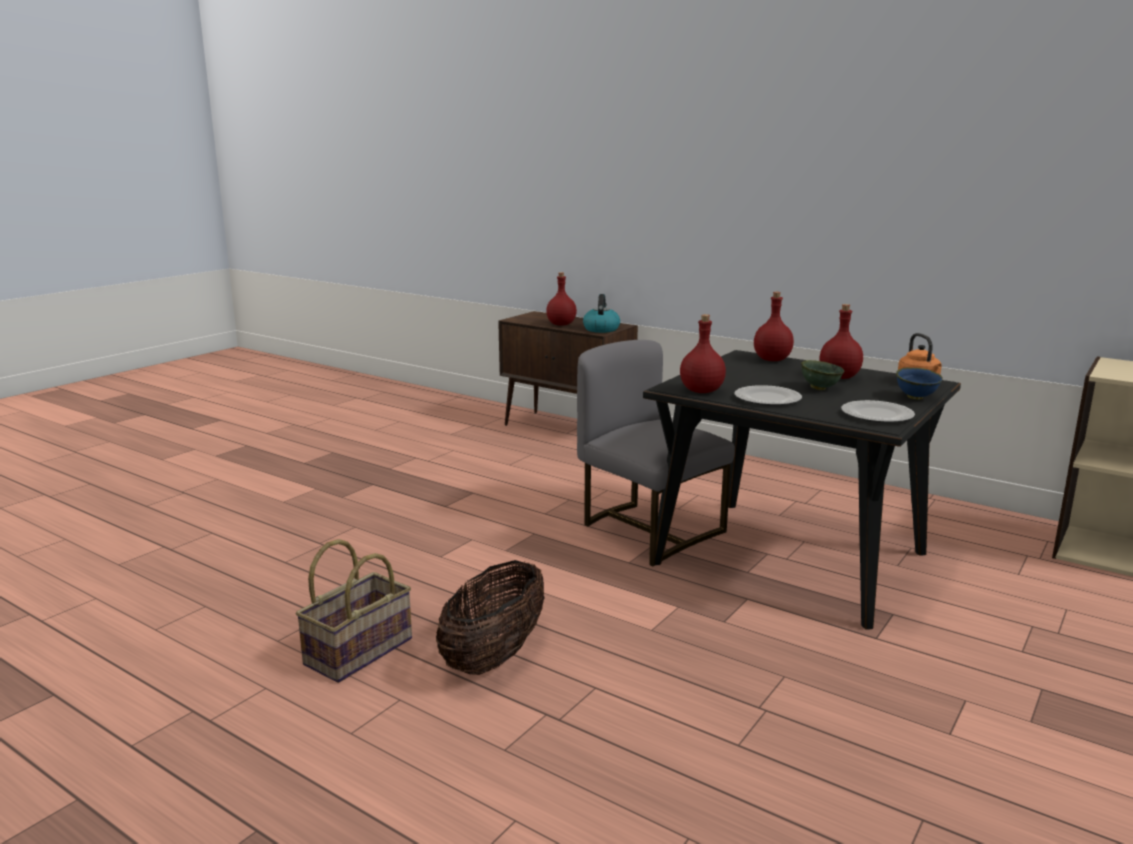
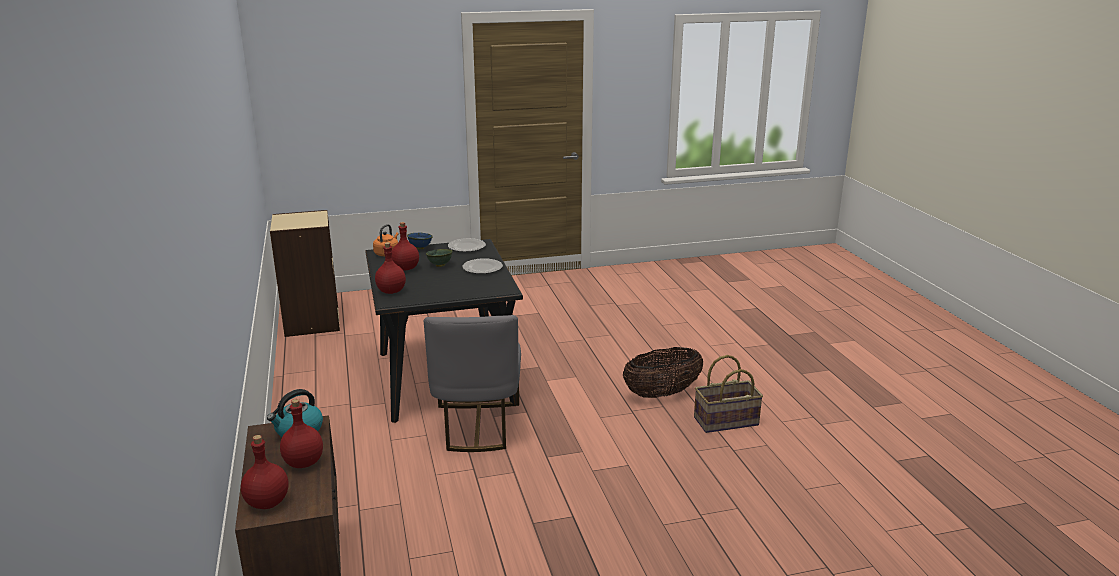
camera: 140 degrees left, 5 degrees up
(701, 391) = (498, 282): red bottle -> red bottle (268, 502)

